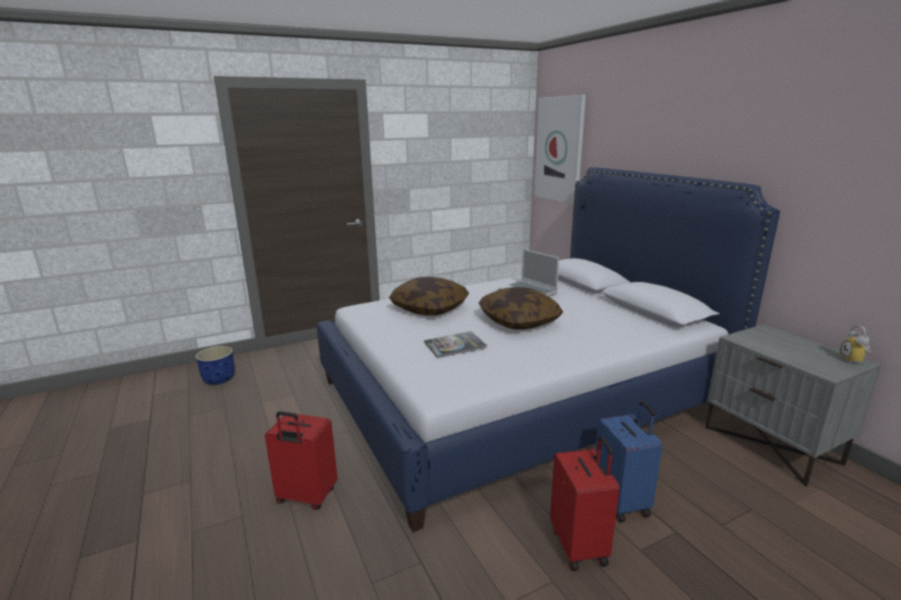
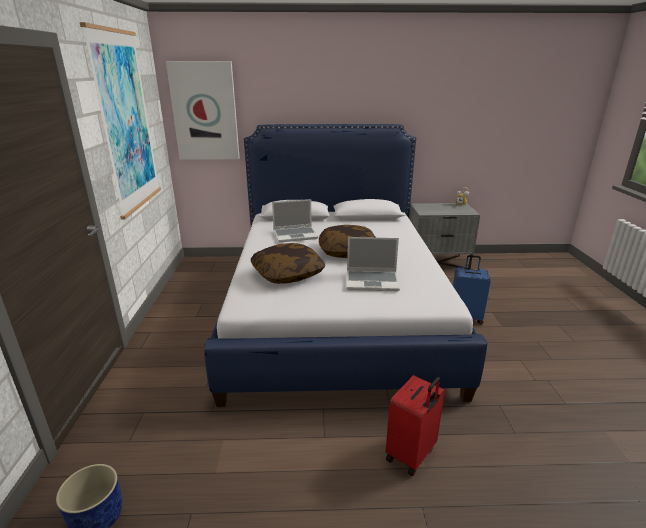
camera: 65 degrees left, 5 degrees up
(449, 150) = (126, 122): none -> picture
(455, 345) = (372, 281): book -> laptop
(580, 546) = (496, 342): red suitcase -> none

